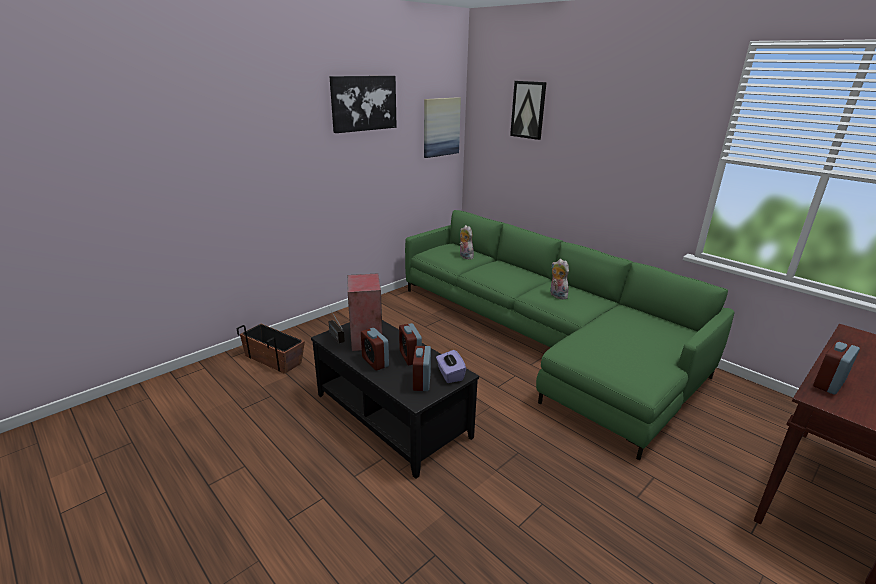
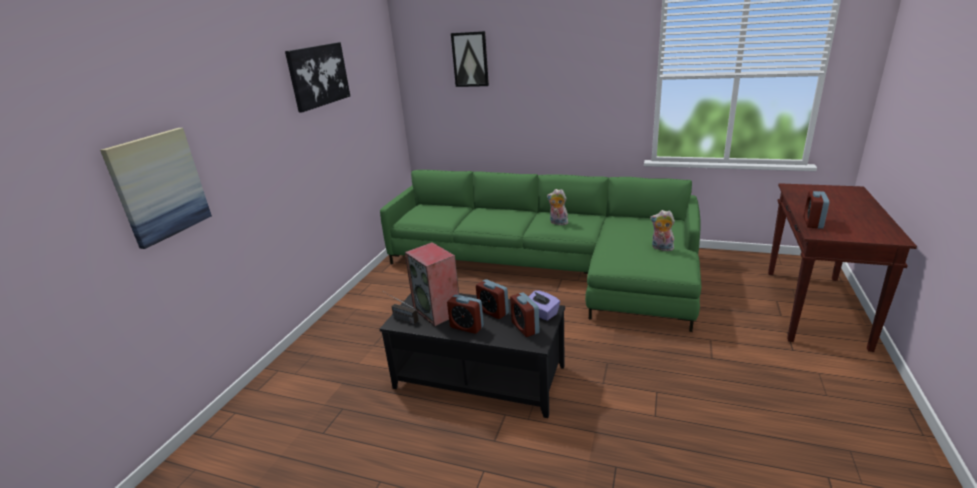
camera: 25 degrees left, 0 degrees up
(274, 359) = (310, 374): planter -> none
(441, 127) = (382, 89): picture -> picture (159, 186)
(465, 256) = (446, 212): plush toy -> plush toy (661, 248)

